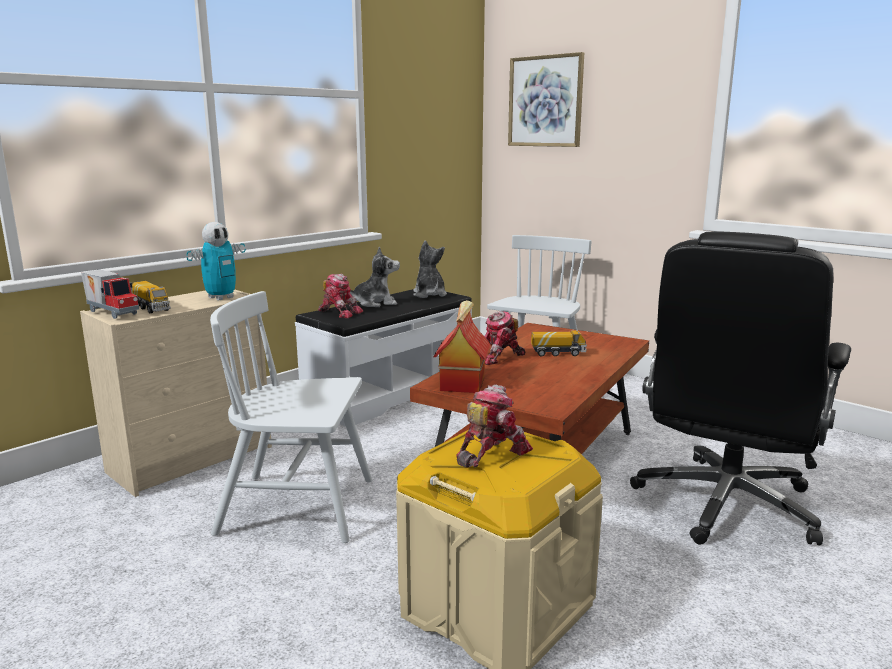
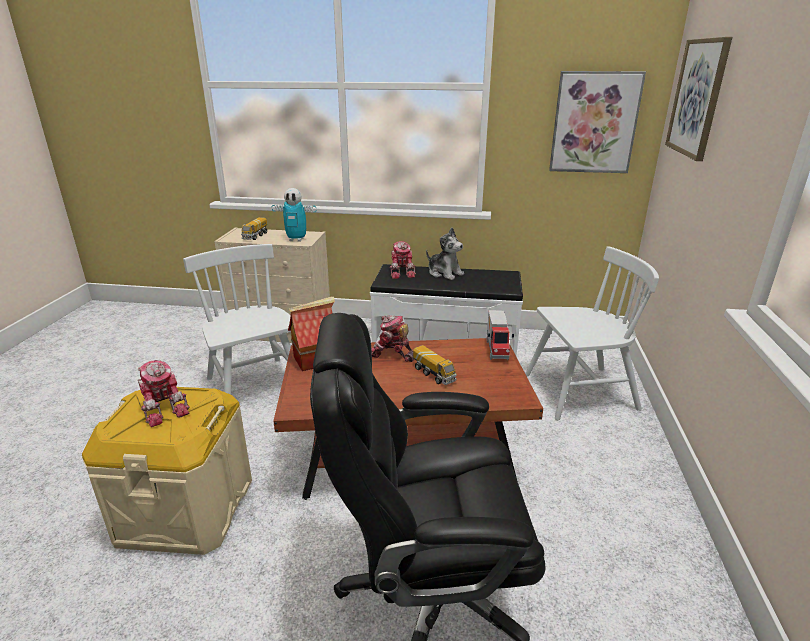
camera: 55 degrees right, 10 degrees up
(114, 312) = (237, 233): toy truck -> toy truck (498, 350)
(429, 295) = (497, 280): plush toy -> none
(442, 131) = (594, 123): none -> picture
(490, 452) = (165, 407): toy robot -> toy robot turned 45 degrees clockwise

